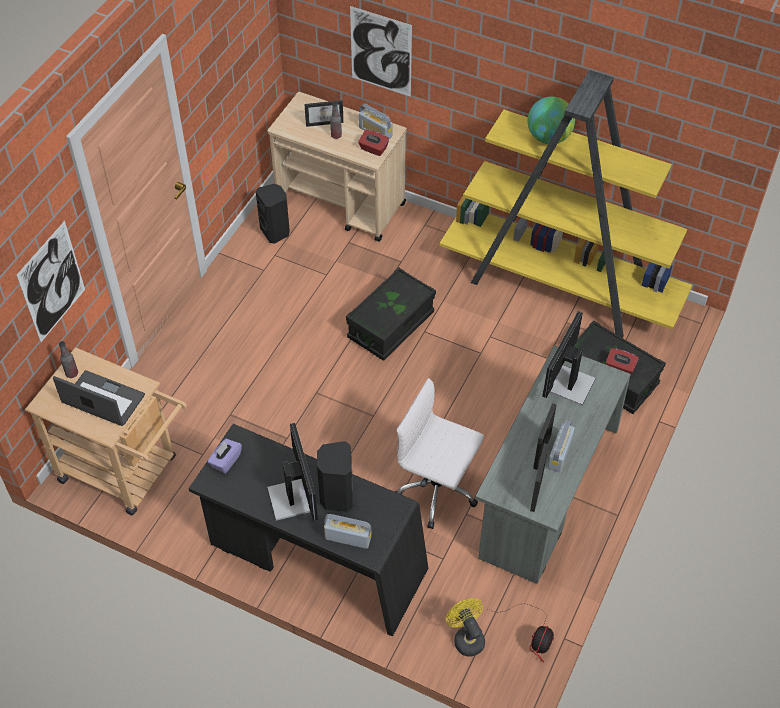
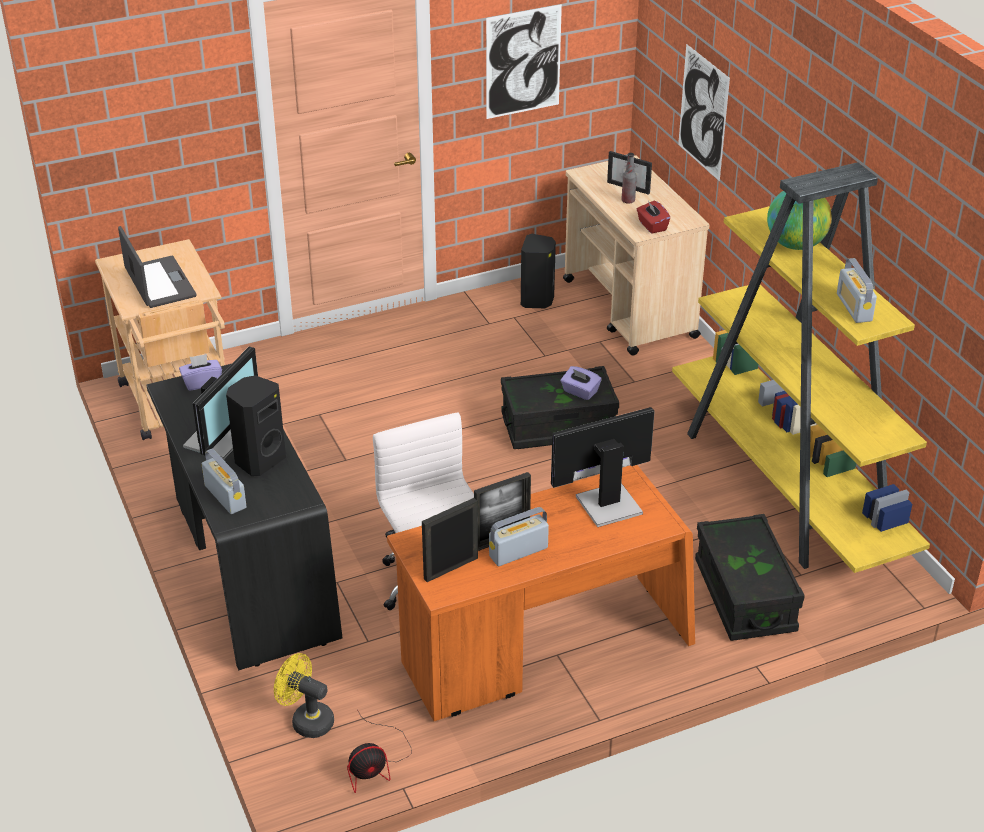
camera: 40 degrees right, 15 degrees down
(52, 282) = (180, 143): picture -> picture (523, 62)
(72, 373) = (161, 254): bottle -> none
(375, 132) = (672, 214): radio -> radio (854, 307)
(404, 296) = (580, 392): none -> purple tissue box
(466, 637) = (306, 720): yellow fan -> yellow fan turned 75 degrees counterclockwise
(546, 492) = (544, 651): grey desk -> orange desk
(620, 368) = (743, 571): red tissue box -> none

